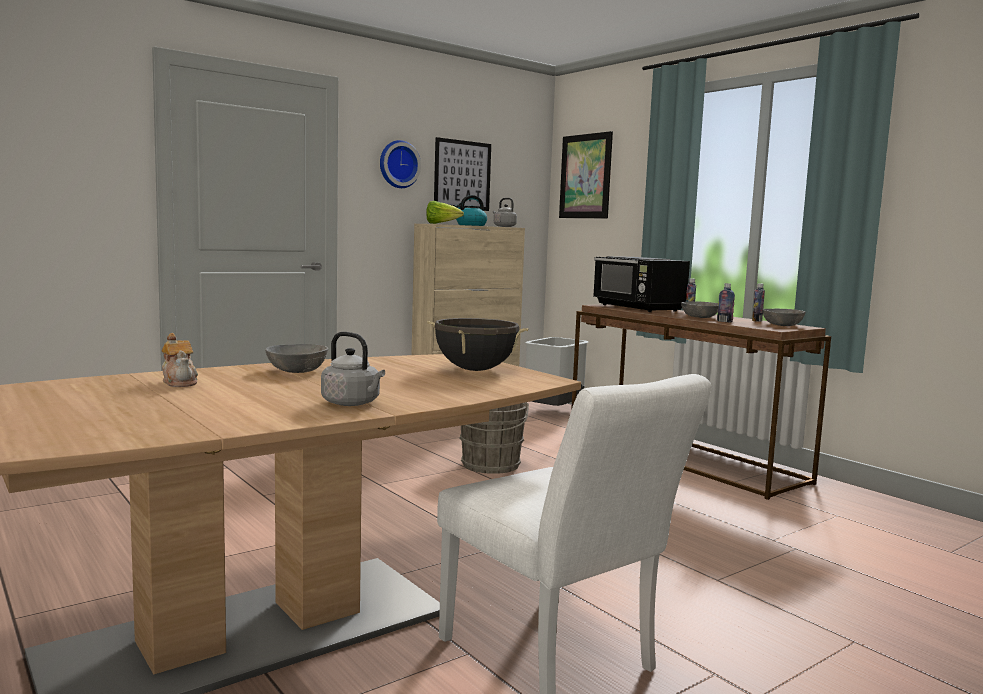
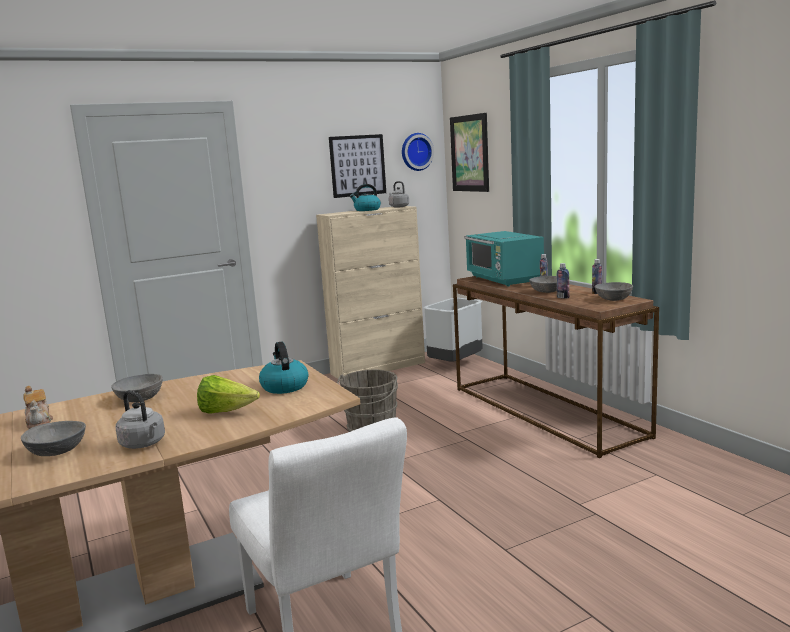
camera: 10 degrees right, 5 degrees up
(237, 405) = (56, 451): none -> grey bowl
(398, 164) = (296, 166): wall clock -> wall clock (416, 152)
(441, 224) = (338, 213): lettuce -> lettuce (226, 412)
(475, 370) = (284, 387): black cooking pot -> kettle
(638, 308) = (504, 280): black microwave -> turquoise microwave

